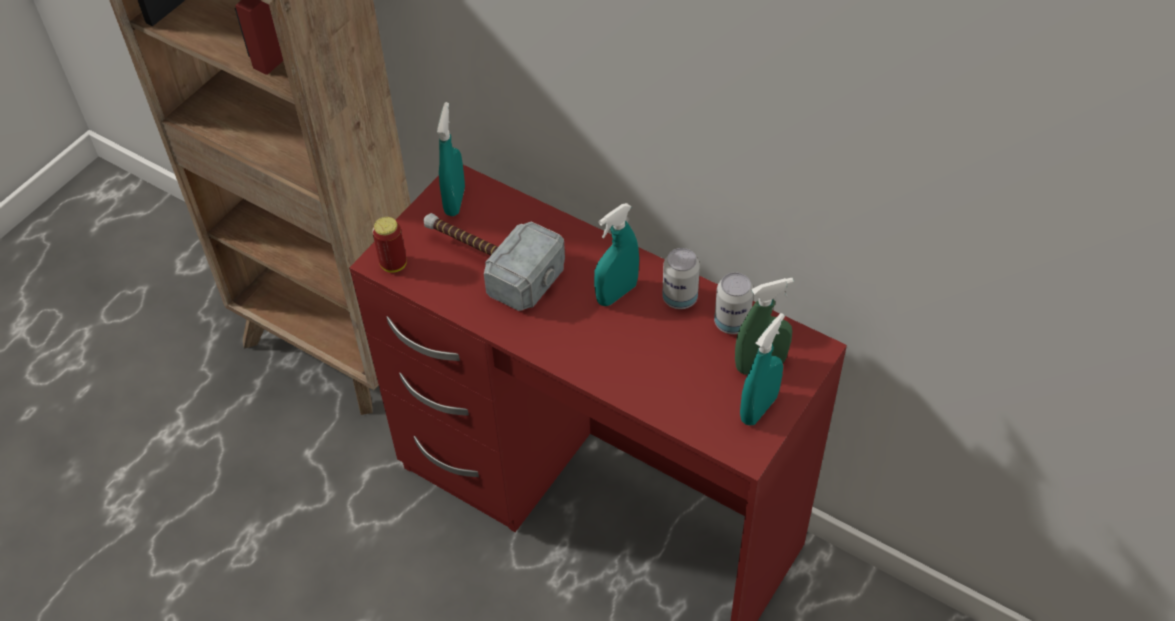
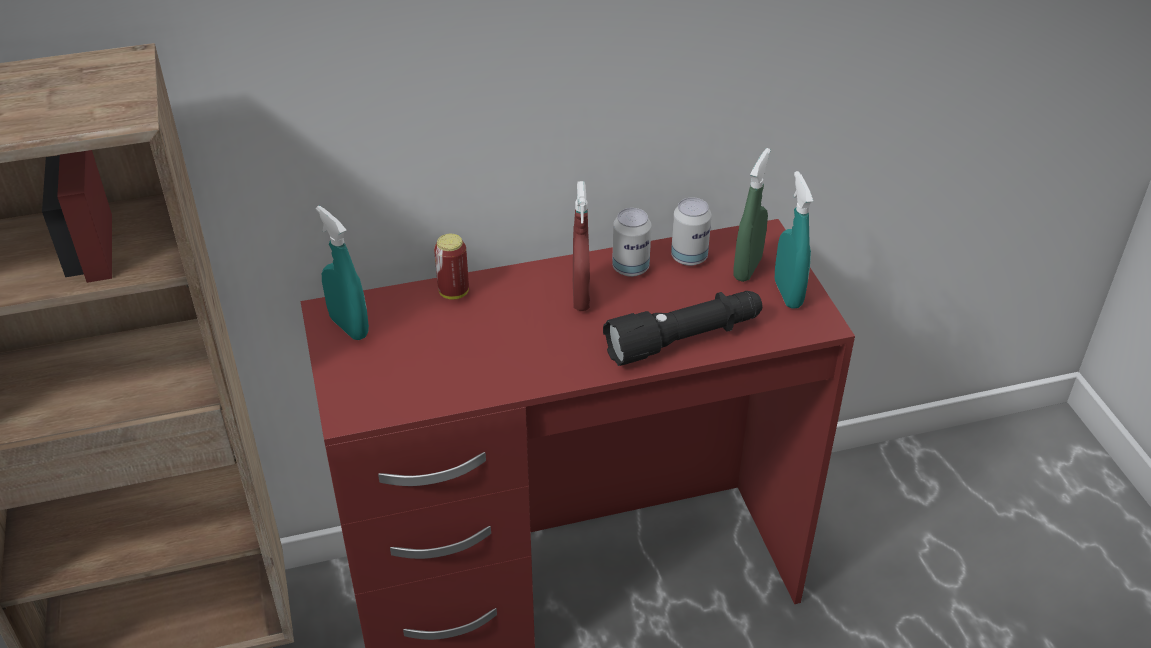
camera: 50 degrees left, 10 degrees down
(393, 264) = (364, 407): can -> can (453, 292)
(488, 262) = (447, 348): hammer -> none
(616, 293) = (581, 297): turquoise spray bottle -> red spray bottle
(637, 381) = (684, 339): none -> black flashlight

